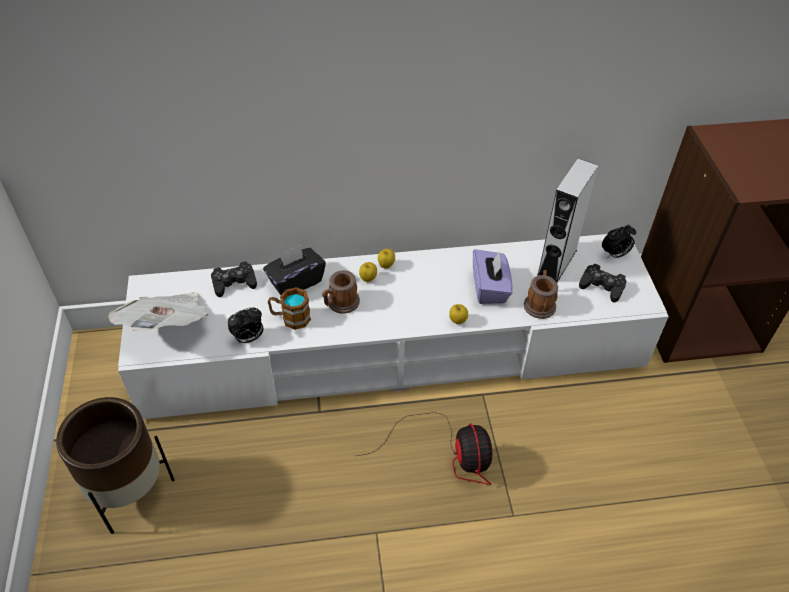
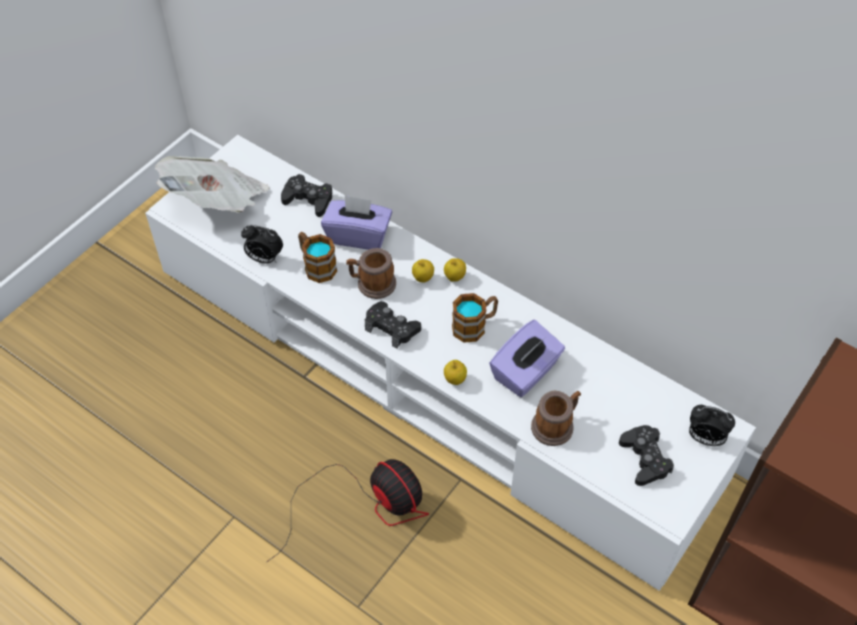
camera: 45 degrees right, 5 degrees up
(129, 493) = (101, 326): brown planter -> none
(295, 282) = (358, 235): black tissue box -> purple tissue box
(384, 320) = (392, 328): none -> black game controller
(431, 283) = (475, 326): none -> mug
(448, 454) = (366, 505): fan -> fan turned 75 degrees counterclockwise
(557, 262) = (629, 399): grey speaker -> none

